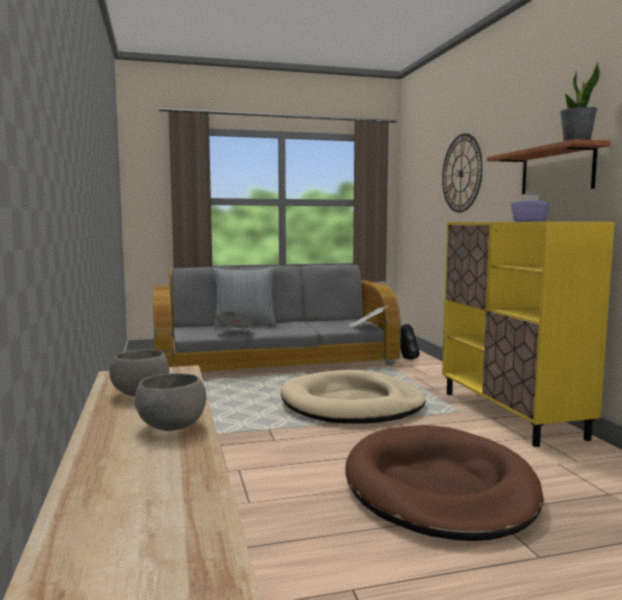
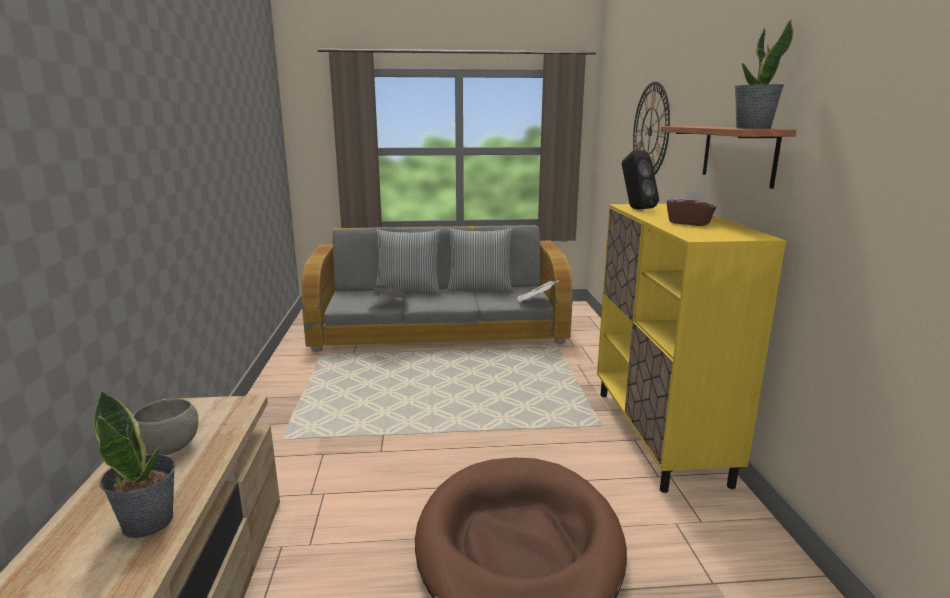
camera: 10 degrees right, 10 degrees up
(172, 427) = (149, 521): grey bowl -> potted plant
(310, 321) = (480, 289): none -> pillow
(352, 404) = (488, 403): beige dog bed -> none
(406, 358) = (582, 334): black speaker -> black speaker (635, 209)
(529, 221) = (689, 223): purple tissue box -> brown tissue box

